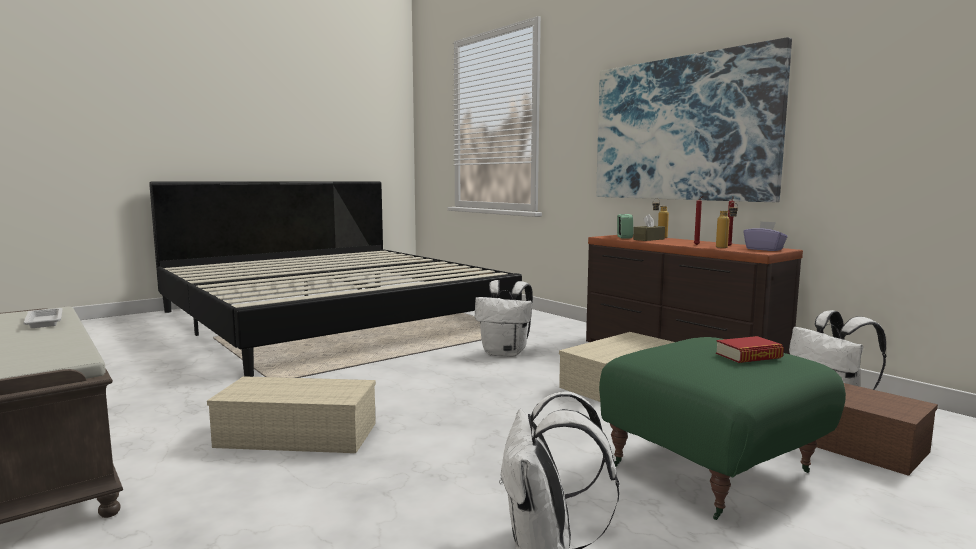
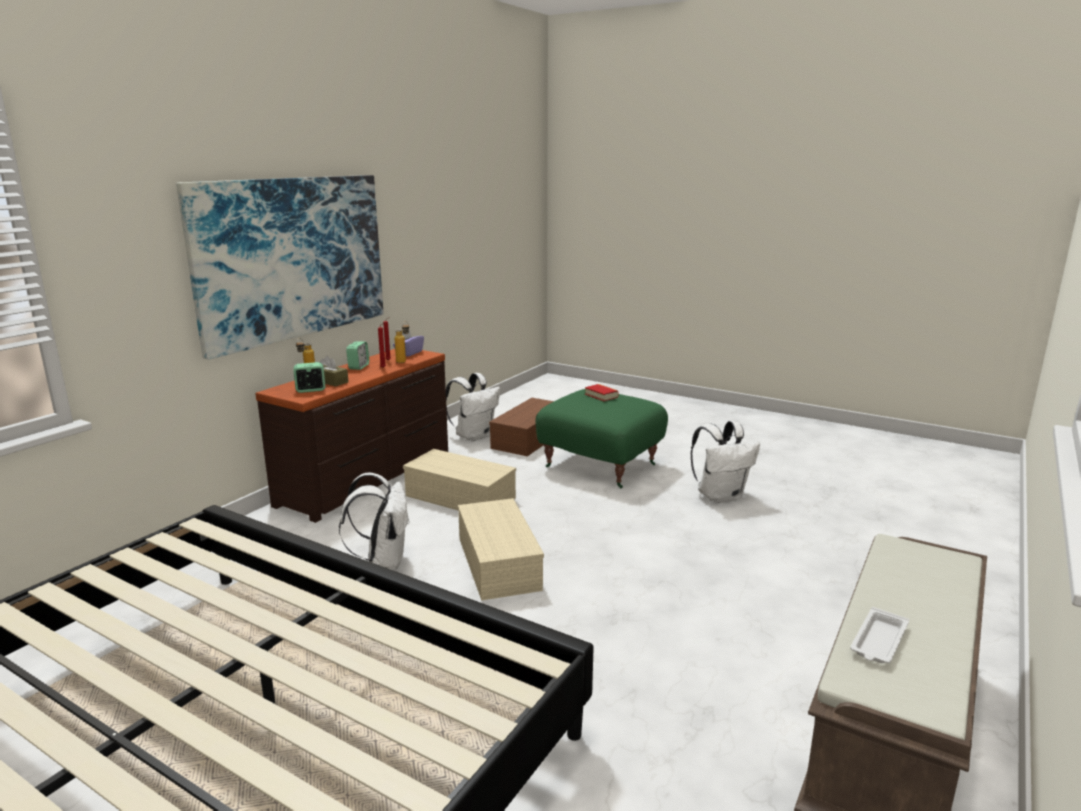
camera: 110 degrees left, 10 degrees up
(300, 434) = (688, 611): beige storage box -> beige storage box (496, 562)
(701, 242) = (358, 367): none -> alarm clock

